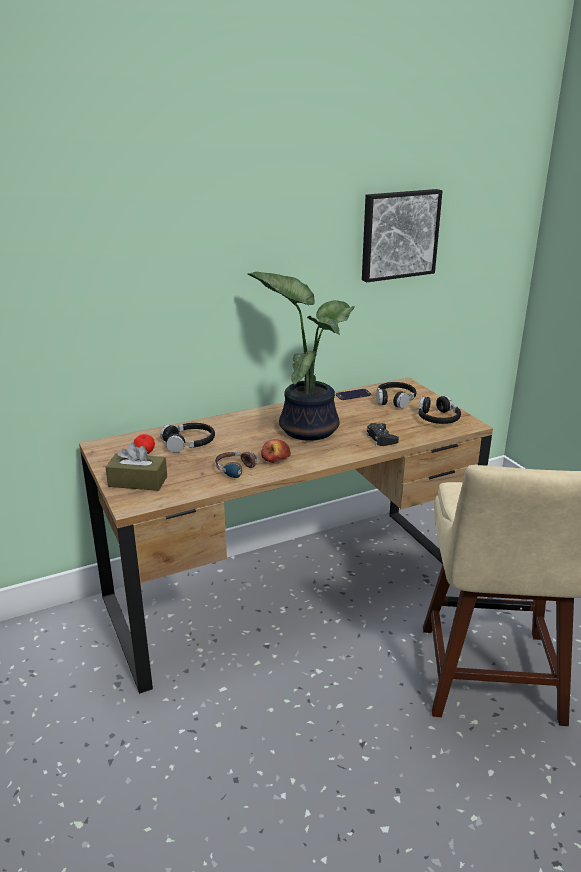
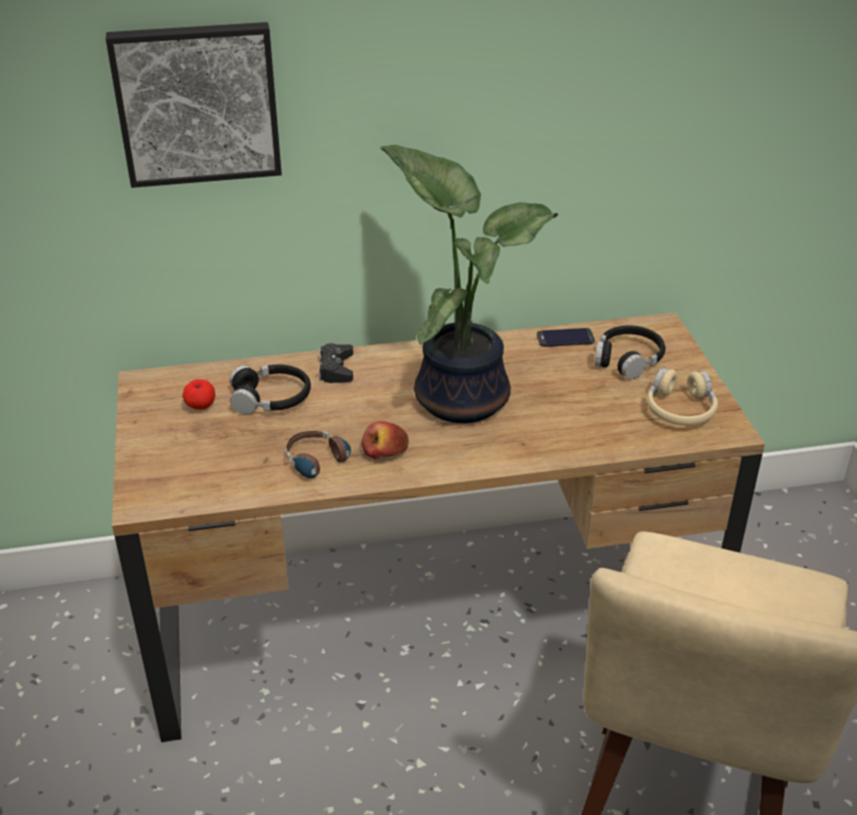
camera: 15 degrees right, 10 degrees up
(138, 481) = (169, 460): brown tissue box -> none
(381, 438) = (566, 436): black game controller -> black game controller (336, 369)
(398, 234) = (672, 82): picture -> picture (197, 103)
(437, 418) = (680, 409): black headphones -> beige headphones

